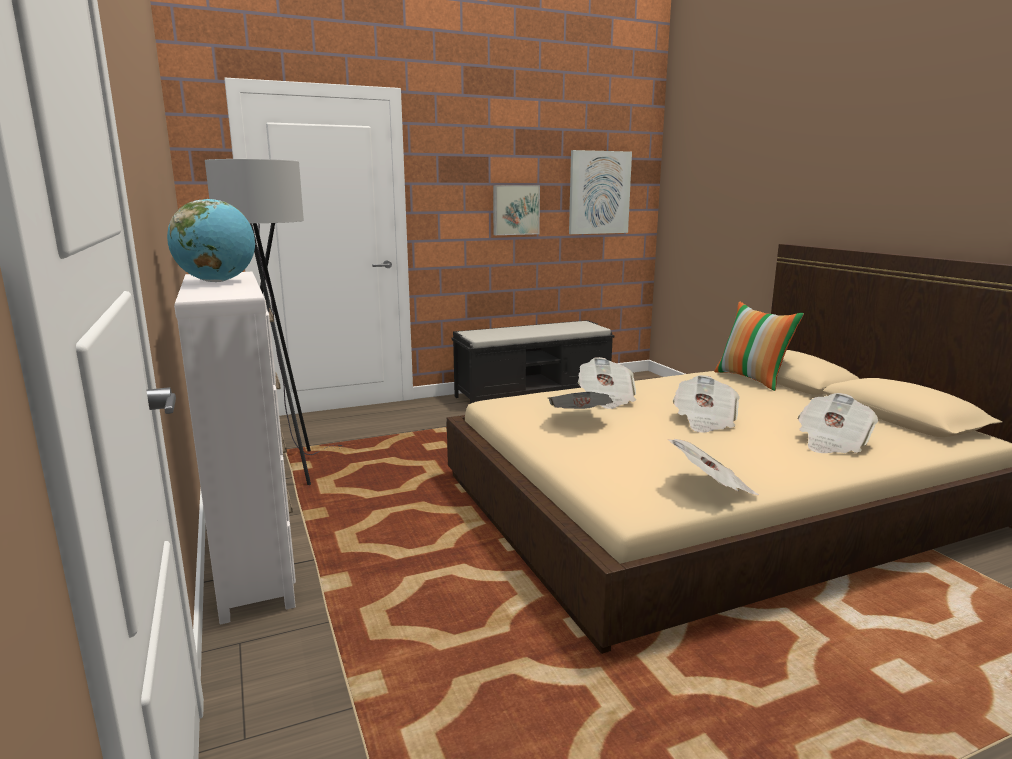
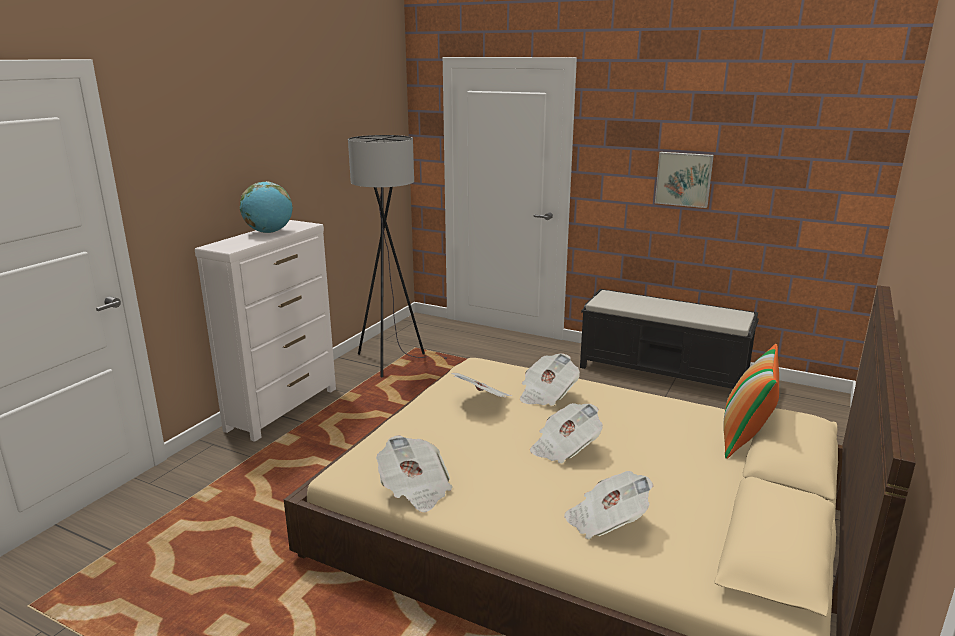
camera: 50 degrees right, 5 degrees up
(599, 192) = (798, 168): picture -> none

